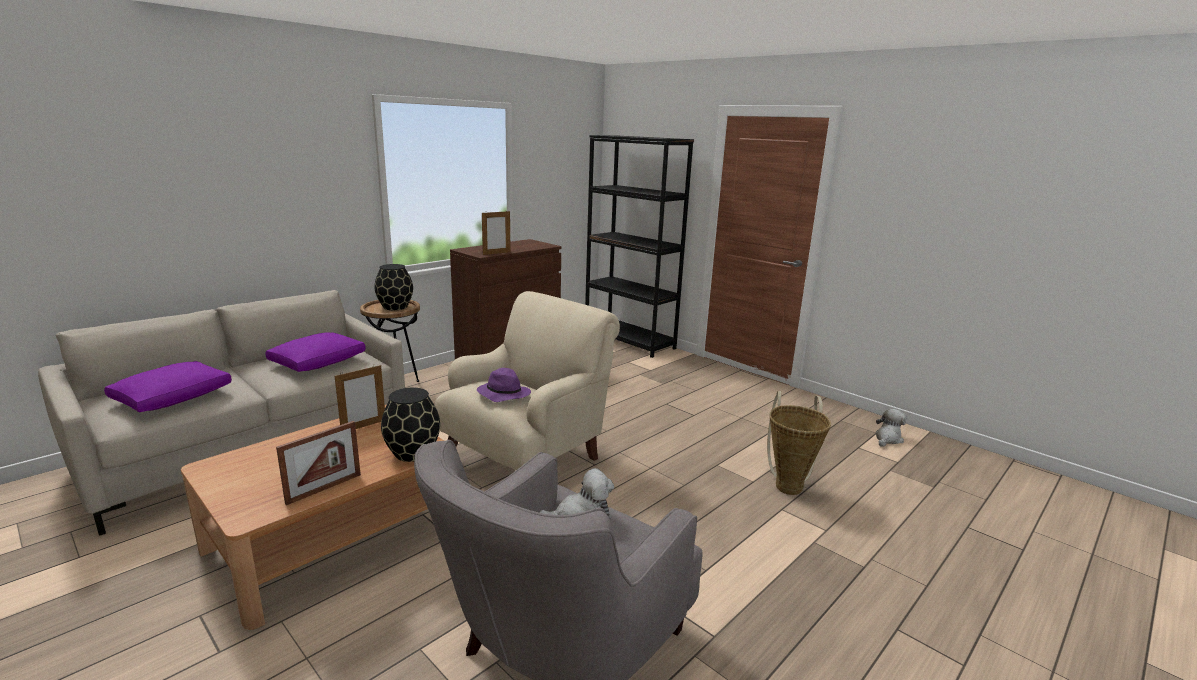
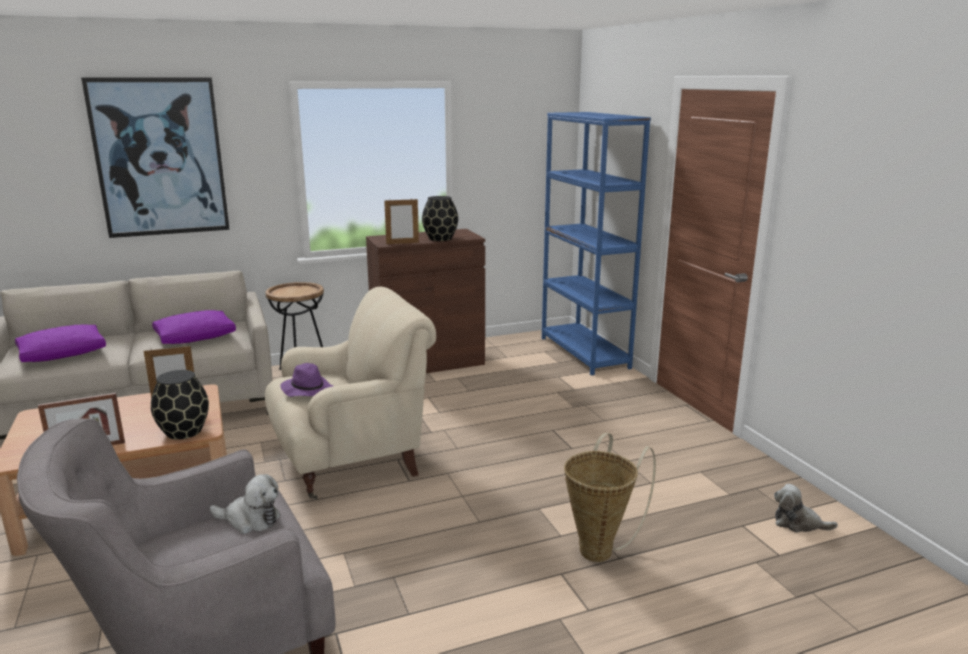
camera: 25 degrees right, 0 degrees up
(239, 170) = (160, 157): none -> picture
(396, 307) = (300, 291): black vase -> black vase (441, 238)
(629, 341) = (584, 353): black bookcase -> blue bookcase
(887, 439) = (798, 523): plush toy -> plush toy turned 135 degrees counterclockwise

